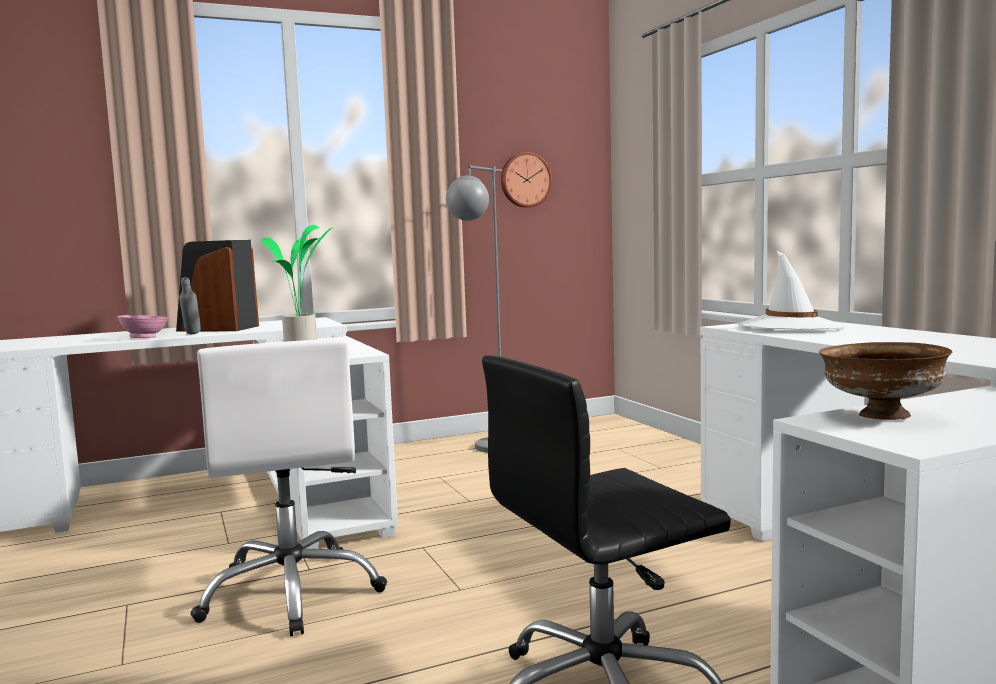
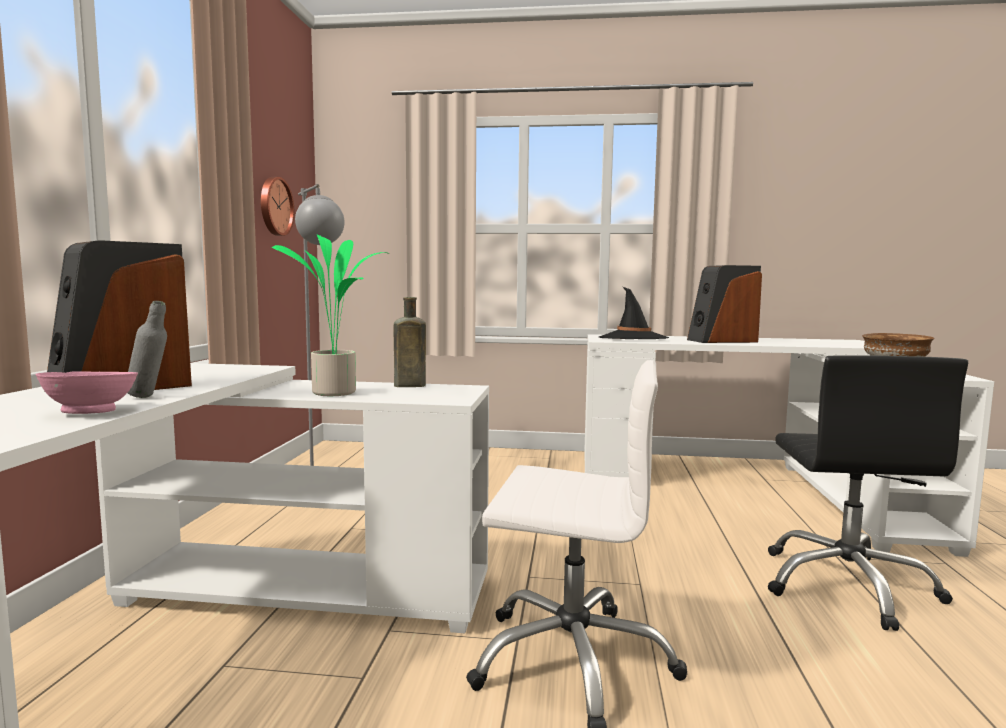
camera: 60 degrees left, 0 degrees up
(353, 347) = (407, 385): none -> brown bottle
(790, 327) = (633, 339): white hat -> black hat
(895, 341) = (722, 341): none -> speaker

